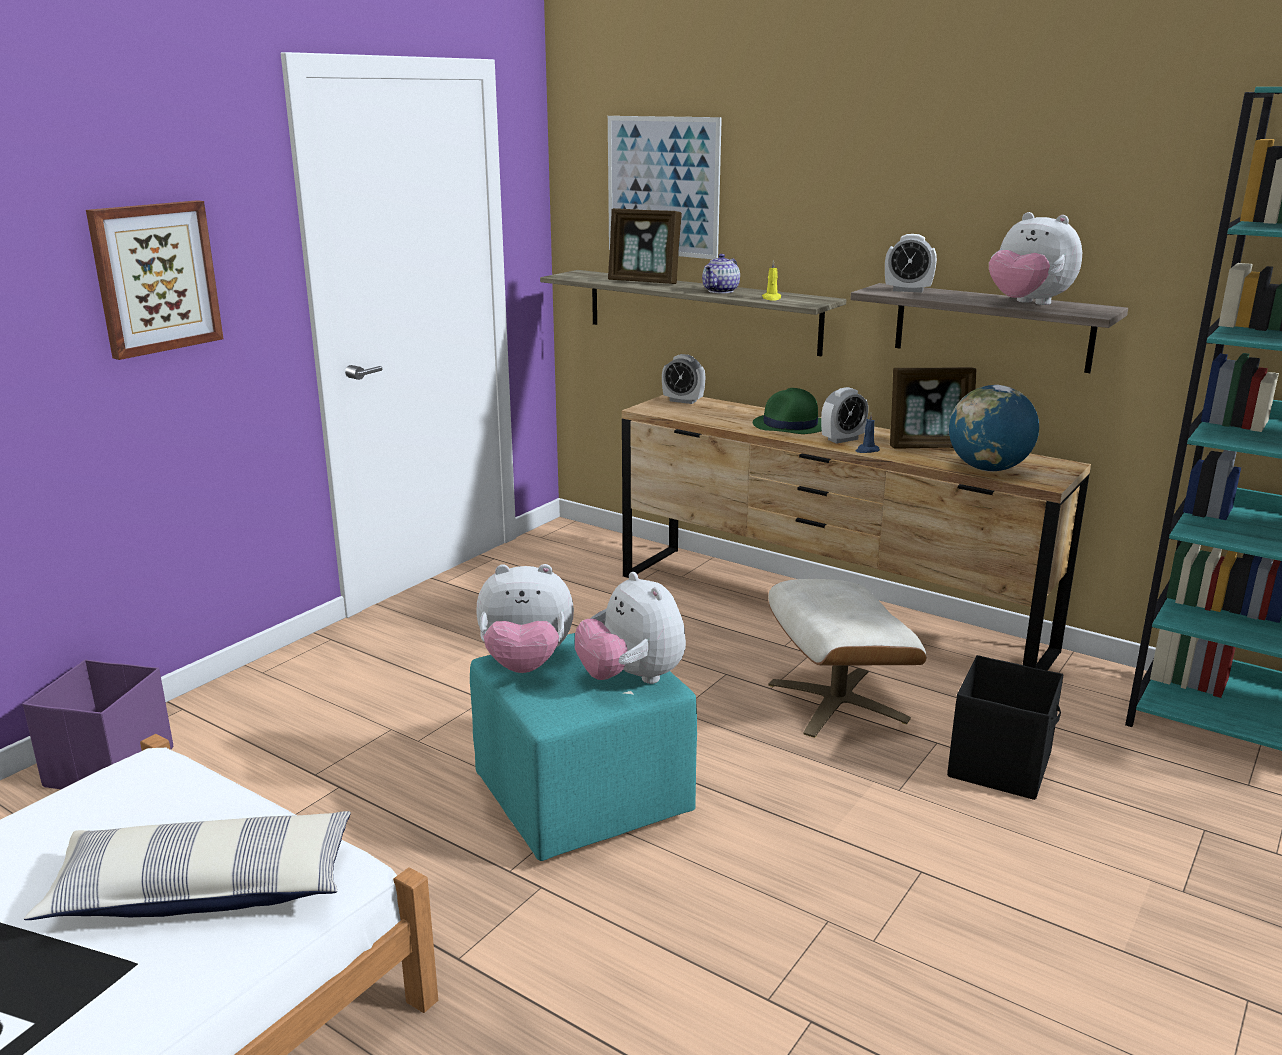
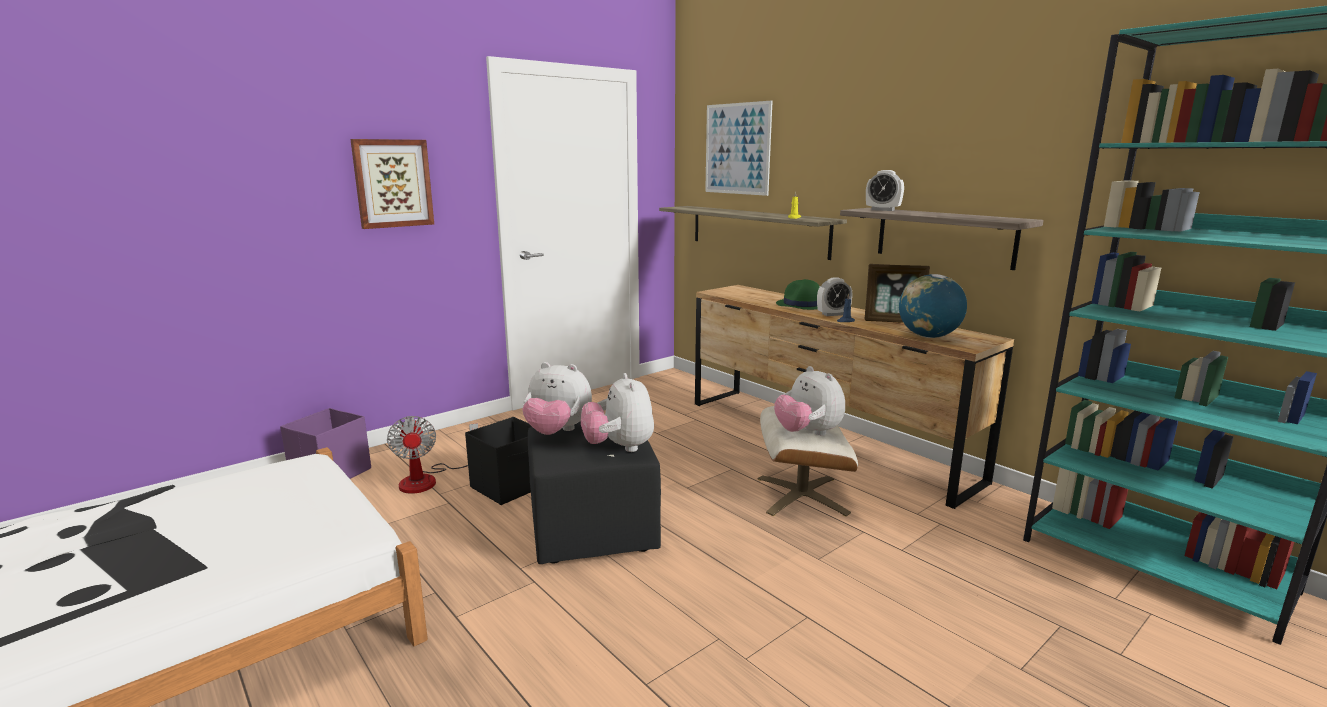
camera: 15 degrees right, 5 degrees down
(204, 888) = (278, 532): pillow -> none
(282, 753) = (428, 479): none -> fan
(585, 800) = (594, 532): turquoise ottoman -> black ottoman
(644, 282) = (721, 210): picture frame -> none
(683, 401) = (740, 289): alarm clock -> none
(721, 291) = (765, 214): teapot -> none
(1000, 765) = (906, 553): black storage box -> black storage box (510, 486)
(1027, 304) = (963, 216): plush toy -> plush toy (808, 433)

